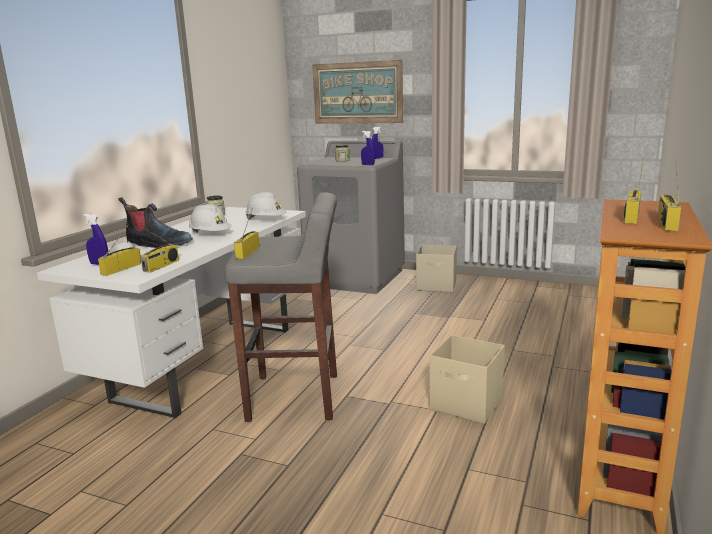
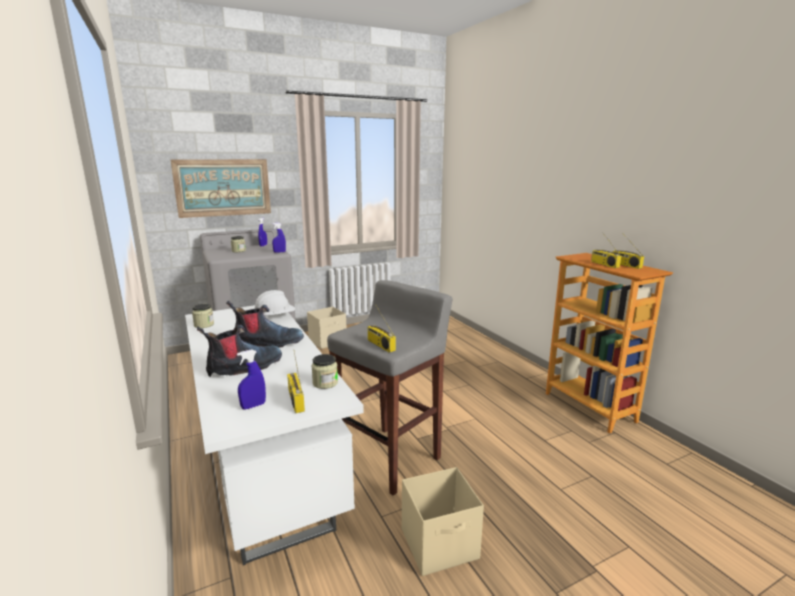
camera: 50 degrees left, 0 degrees up
(161, 266) = (325, 383): radio -> jar
(210, 235) = (268, 343): white hard hat -> boot
(467, 405) = (482, 407): beige storage box -> beige storage box (440, 544)

